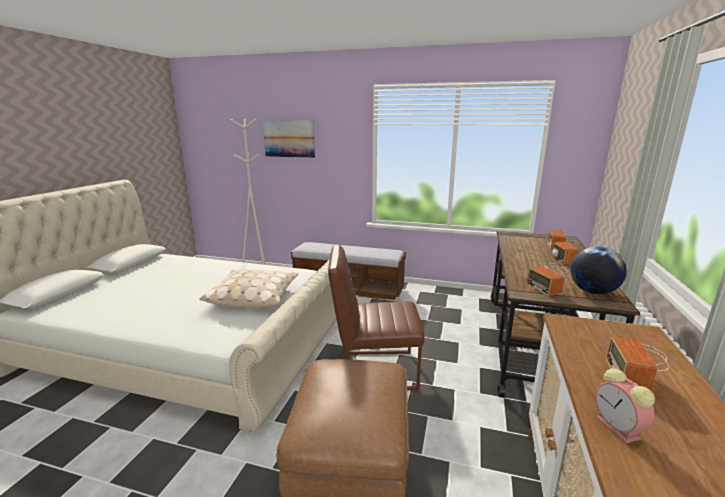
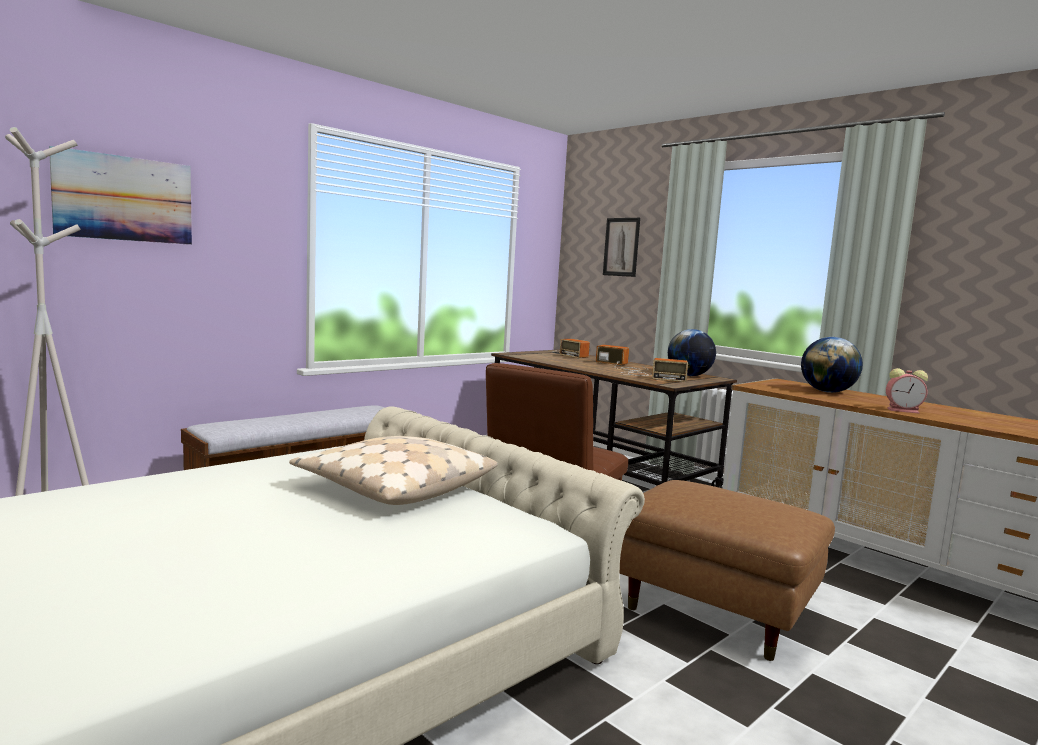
camera: 60 degrees left, 10 degrees down
(634, 149) = (621, 247): none -> picture
(637, 364) = (827, 392): radio -> globe

